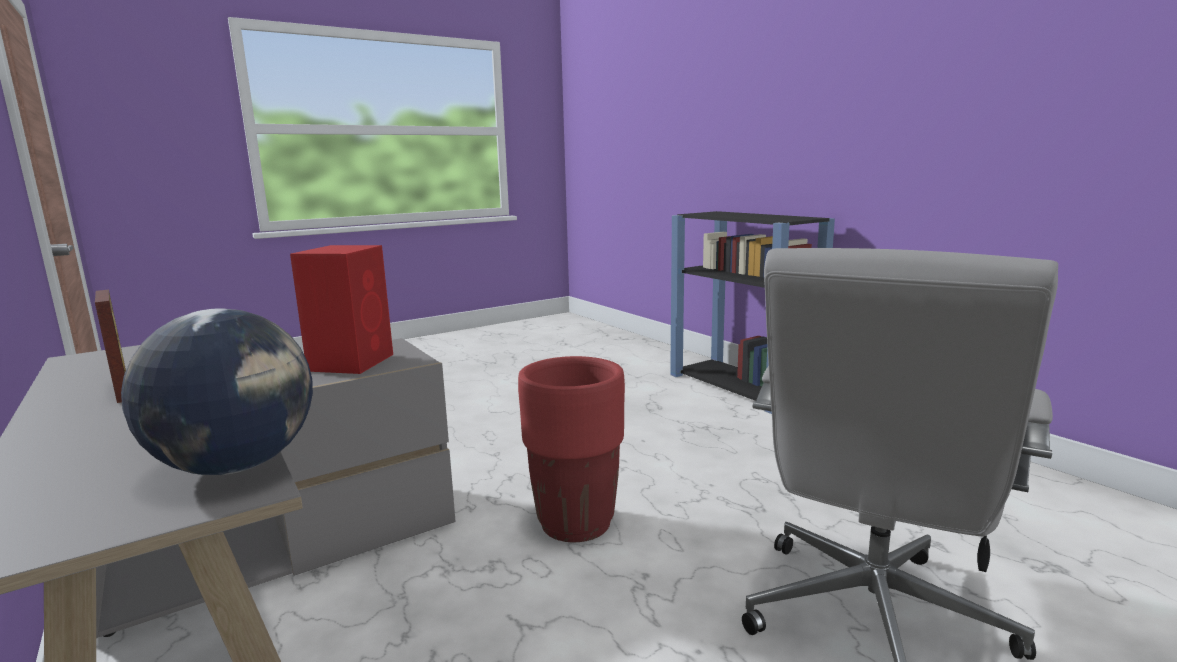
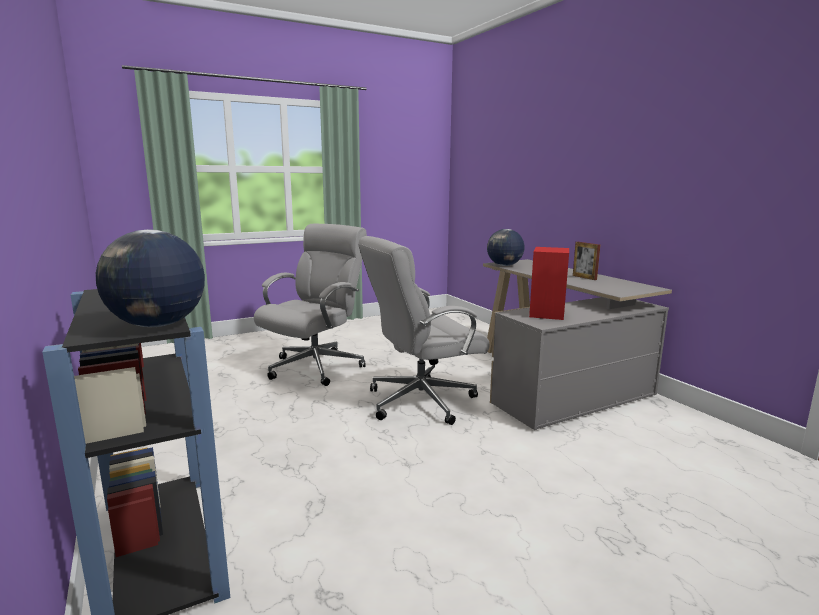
camera: 175 degrees left, 0 degrees up
(576, 524) = (421, 401): red planter -> grey office chair
(699, 214) = (158, 325): none -> globe

